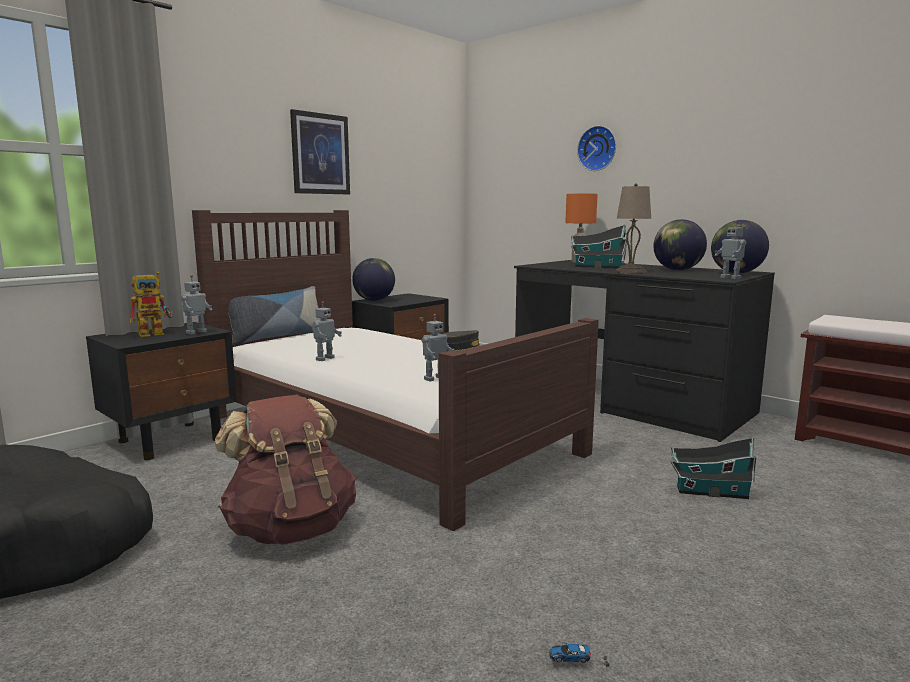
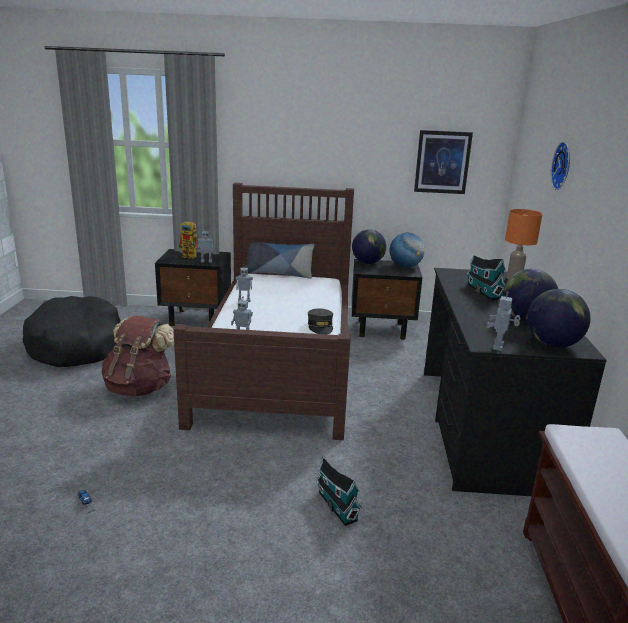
camera: 50 degrees right, 10 degrees up
(320, 154) = (341, 144): picture -> picture (442, 162)
(412, 296) = (405, 266): none -> globe
(631, 272) = (468, 307): beige table lamp -> none

